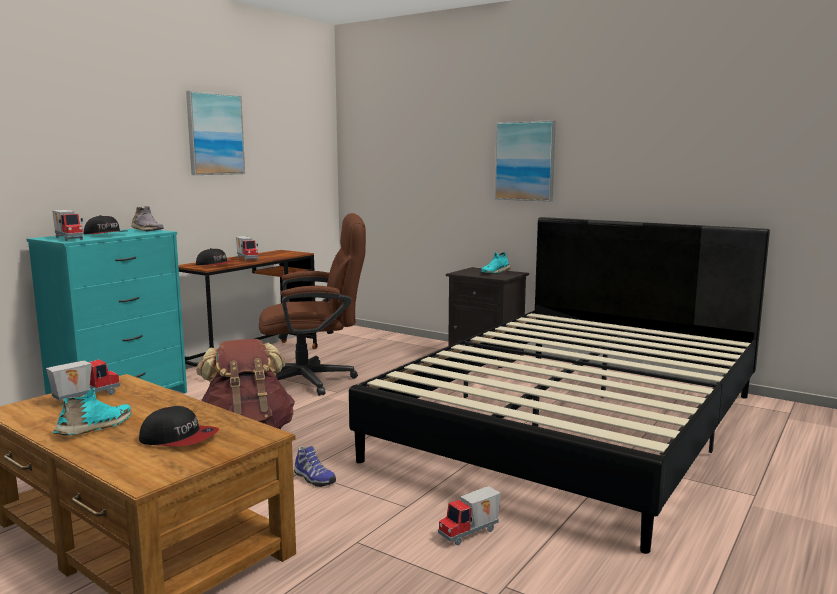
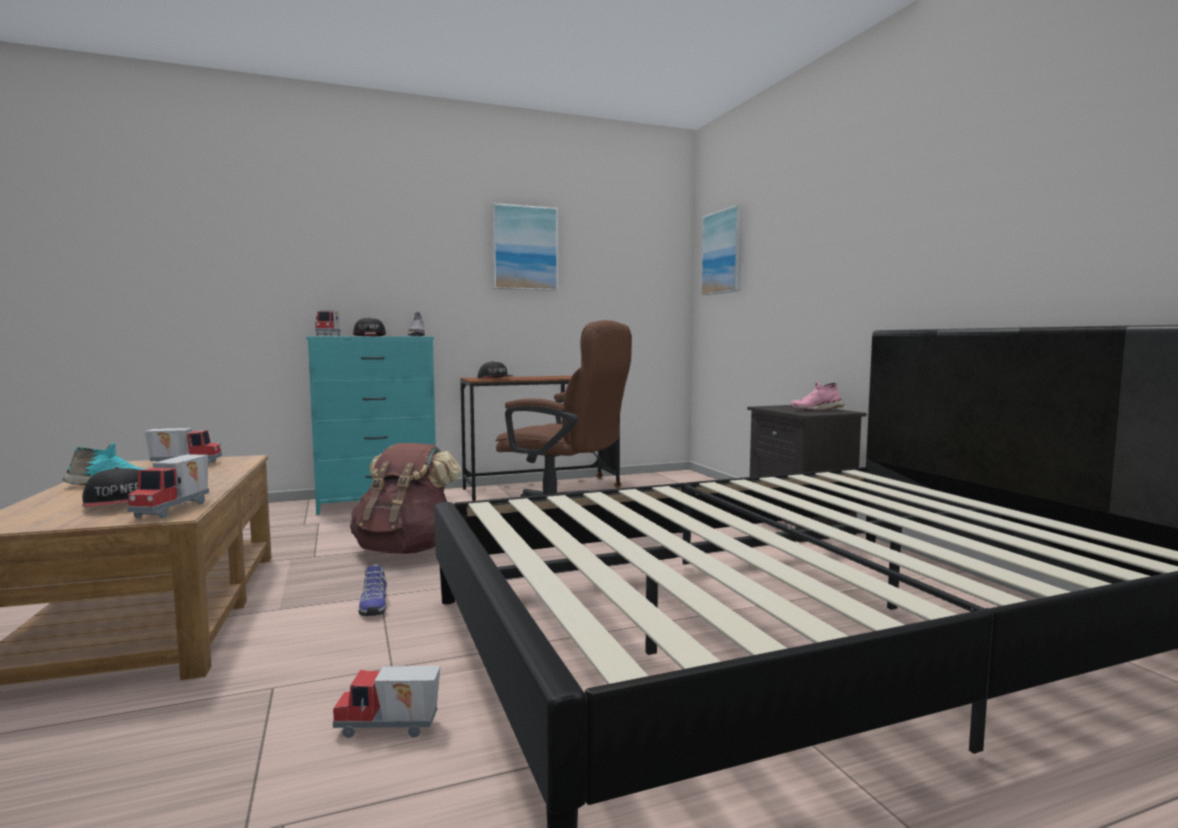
camera: 35 degrees right, 5 degrees down
(248, 259) = (540, 377): toy truck -> toy truck (174, 510)
(494, 272) = (816, 409): turquoise shoe -> pink shoe
(525, 161) = (868, 253): picture -> picture (723, 252)

